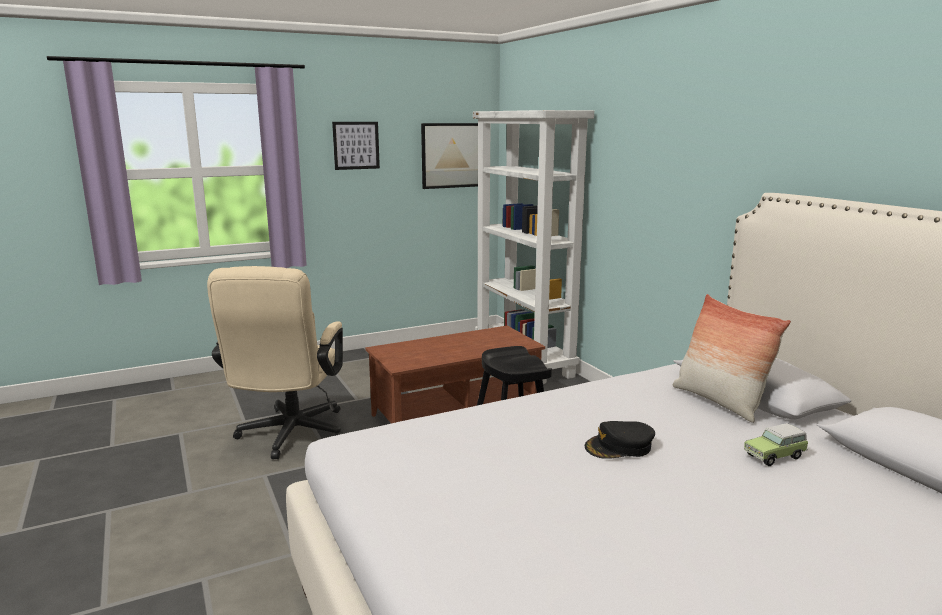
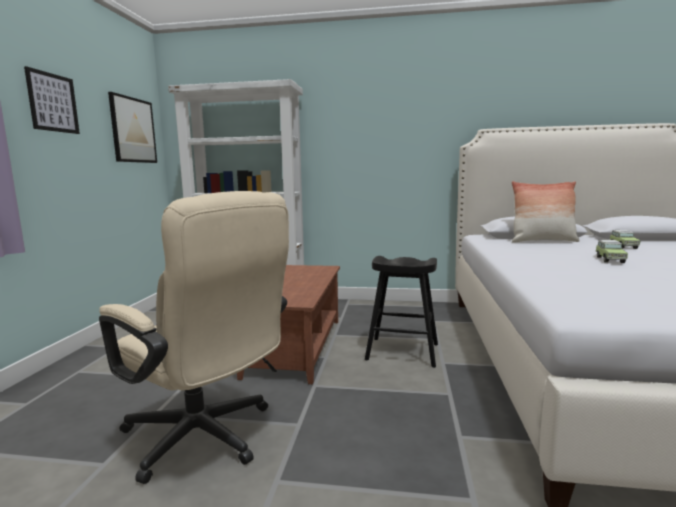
camera: 55 degrees left, 5 degrees down
(619, 447) = (609, 259): black cap -> toy car

